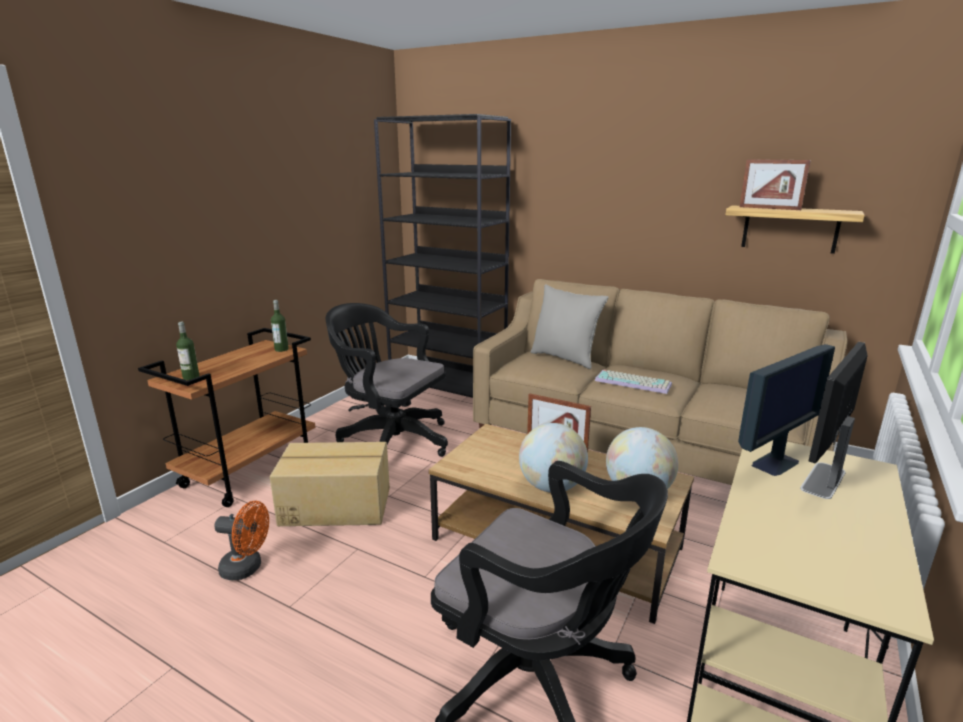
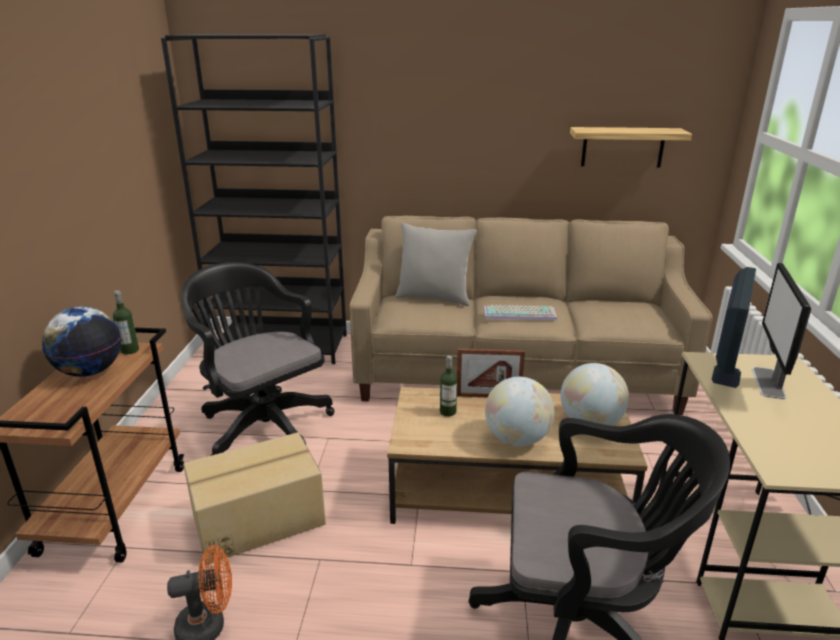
camera: 25 degrees left, 5 degrees up
(191, 377) = (44, 415): bottle -> bottle (448, 412)
(244, 357) = (90, 371): none -> globe
(391, 440) = (263, 424): black office chair -> black office chair turned 45 degrees clockwise
(769, 208) = (610, 130): picture frame -> none

